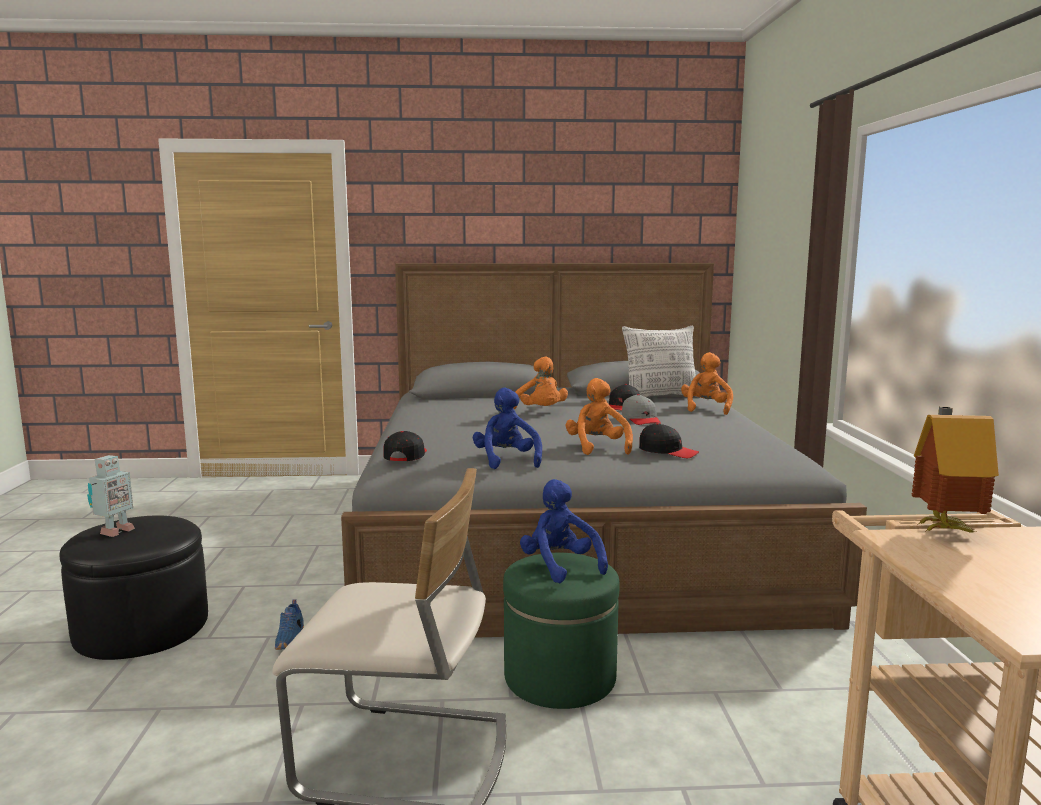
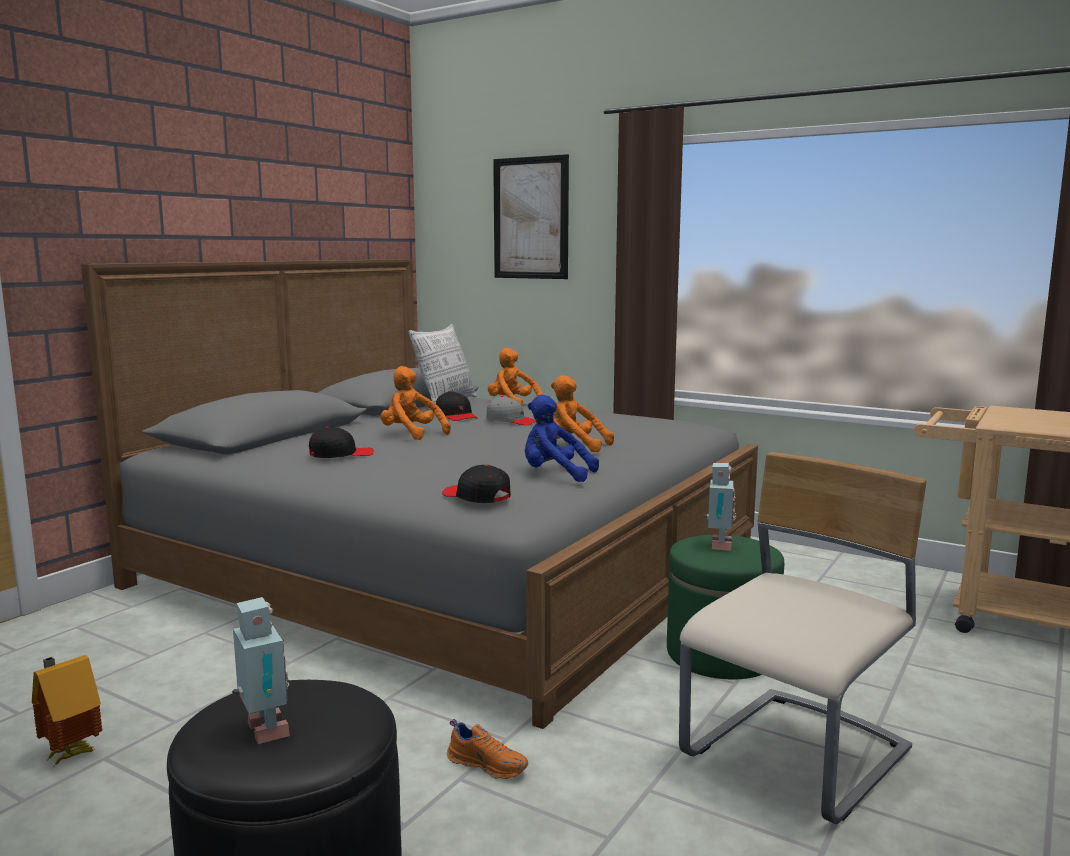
camera: 55 degrees left, 0 degrees up
(291, 639) = (488, 765): blue shoe -> orange shoe
(541, 411) = (411, 434): orange plush toy -> orange plush toy turned 150 degrees counterclockwise
(560, 566) = (718, 546): blue plush toy -> toy robot
(667, 451) = (624, 436): black cap -> black cap (340, 455)
(784, 223) = (531, 218): none -> picture
(944, 528) = (989, 415): toy house -> toy house (70, 754)

